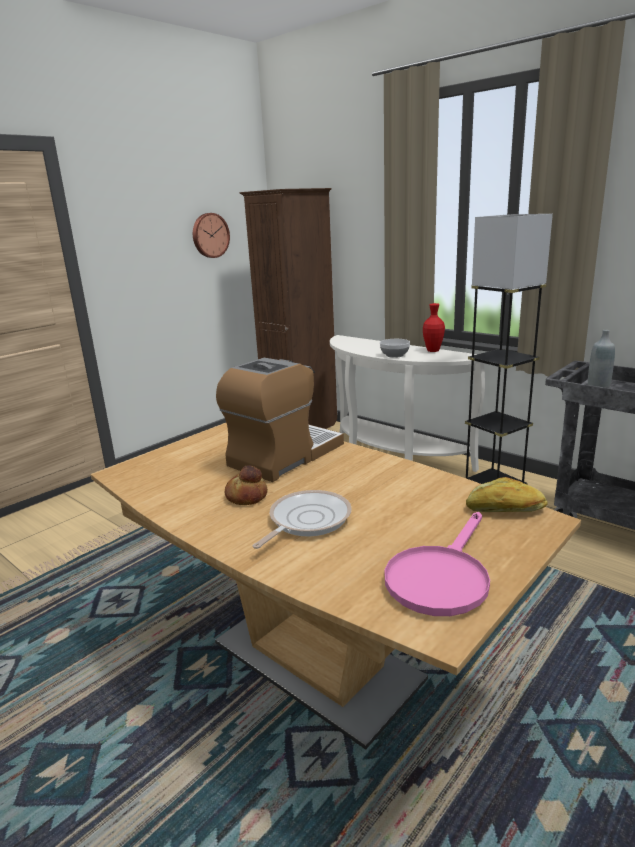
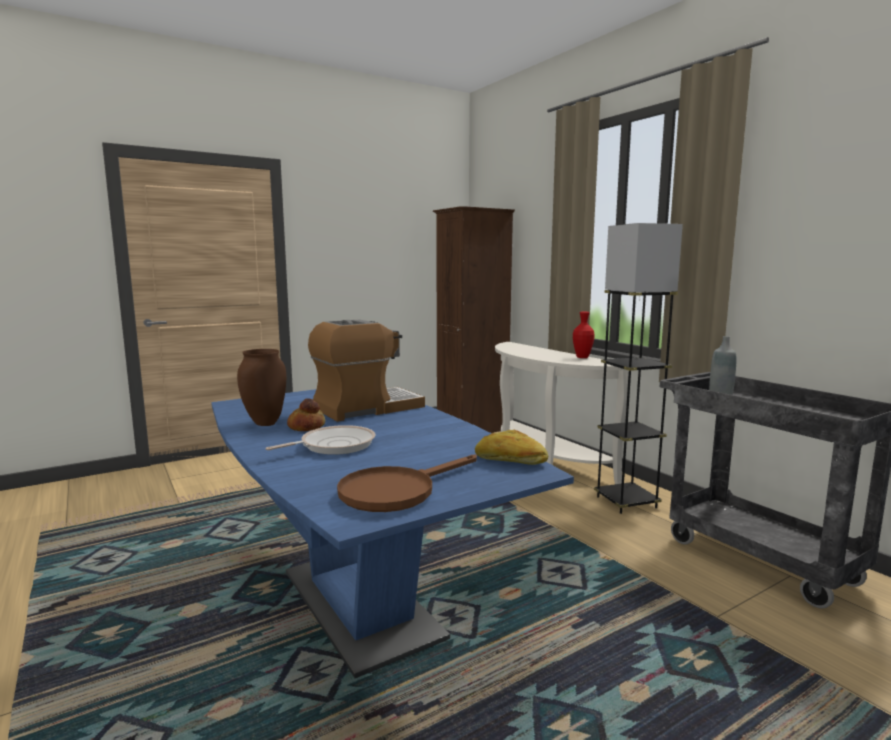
camera: 15 degrees right, 10 degrees down
(194, 499) = (266, 423): none -> brown vase
(210, 235) = (408, 247): wall clock -> none
(316, 661) = (360, 603): brown dining table -> blue dining table
(394, 355) = (542, 357): bowl -> none
(441, 577) = (397, 491): pink frying pan -> brown frying pan

